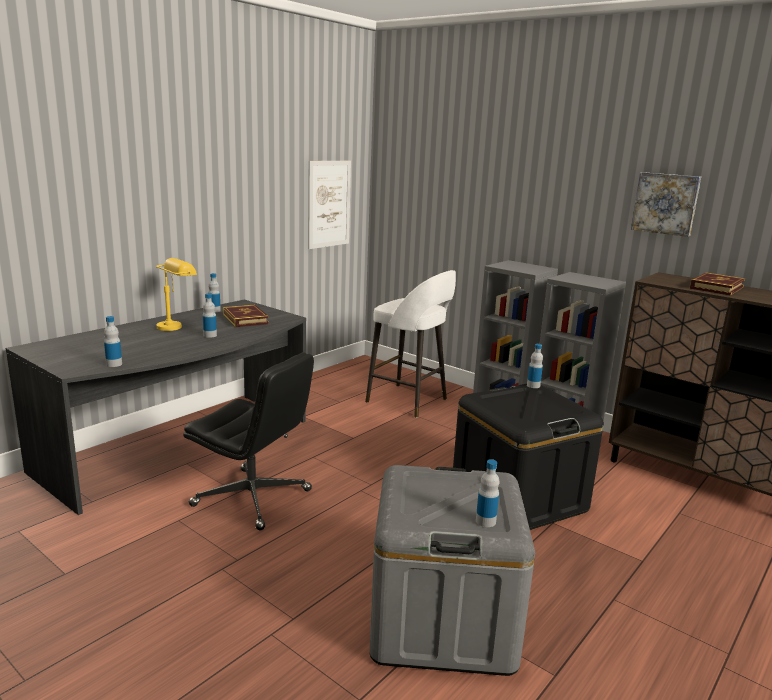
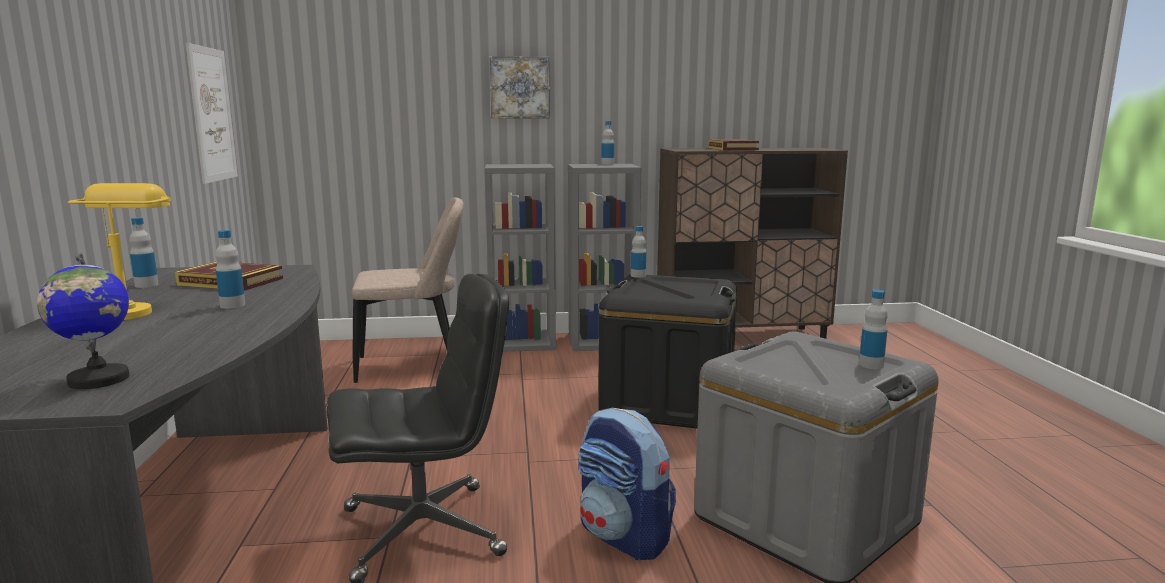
camera: 45 degrees left, 5 degrees down
(89, 359) = (98, 380): none -> globe
(114, 364) = (172, 370): bottle -> bottle (607, 164)
(326, 559) = (624, 537): none -> backpack
(408, 401) = (414, 367): white stool -> beige chair
(666, 203) = (655, 78): picture -> picture (520, 88)

